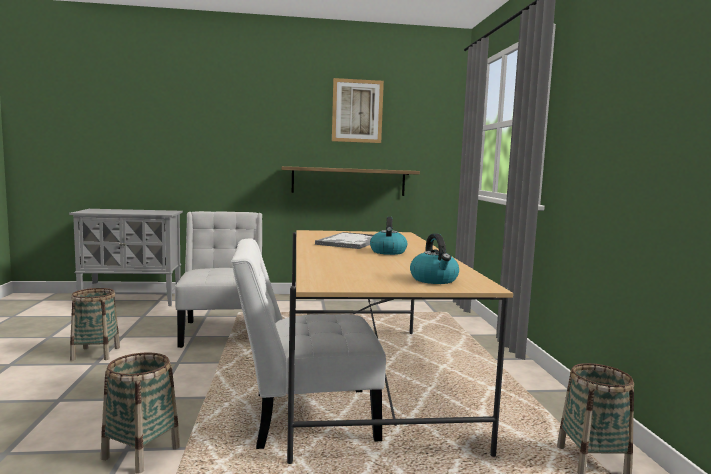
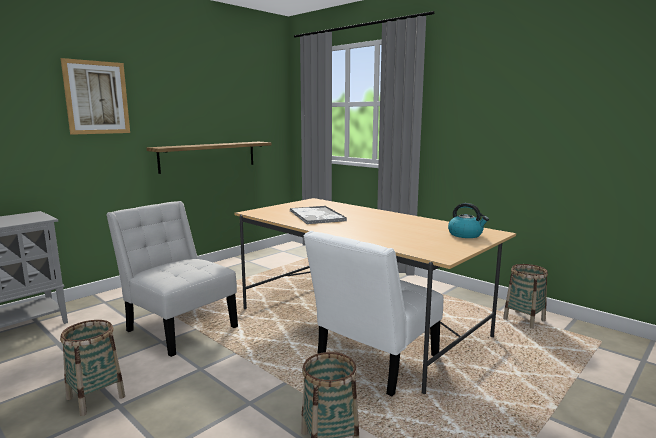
camera: 40 degrees left, 5 degrees up
(357, 111) = (210, 88): picture -> picture (97, 97)
(387, 252) = (369, 219): kettle -> none

